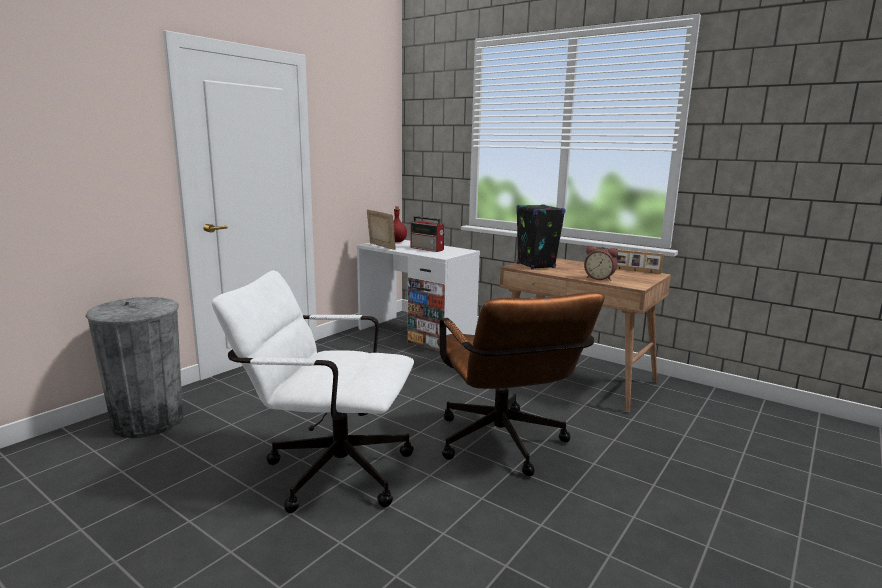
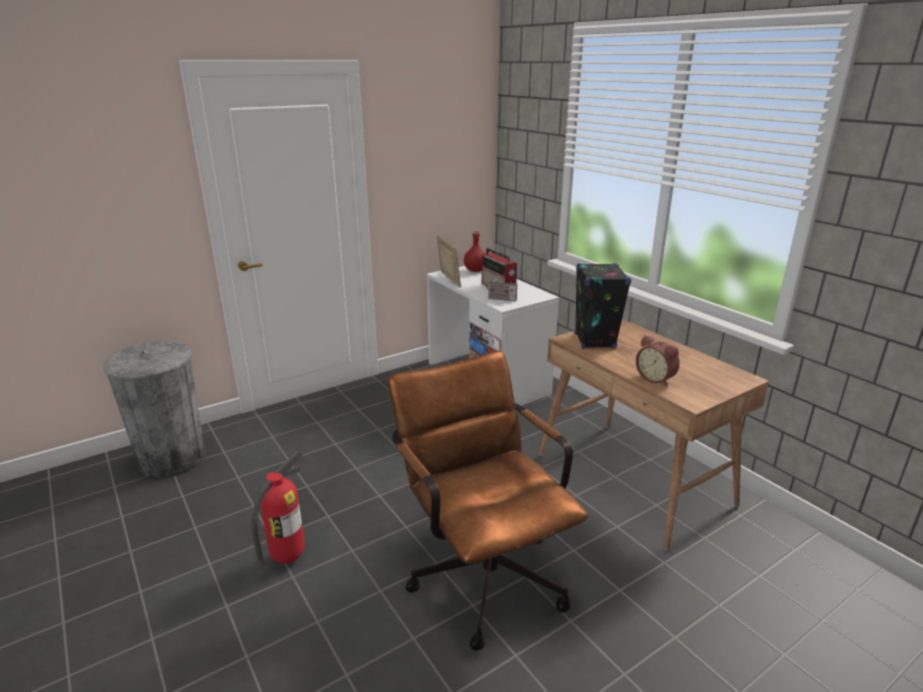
camera: 20 degrees right, 10 degrees up
(327, 469) = (287, 557): white office chair -> fire extinguisher
(436, 253) = (500, 299): none -> radio
(504, 447) = (482, 570): brown office chair -> brown office chair turned 150 degrees clockwise
(635, 271) = (722, 366): picture frame -> none

